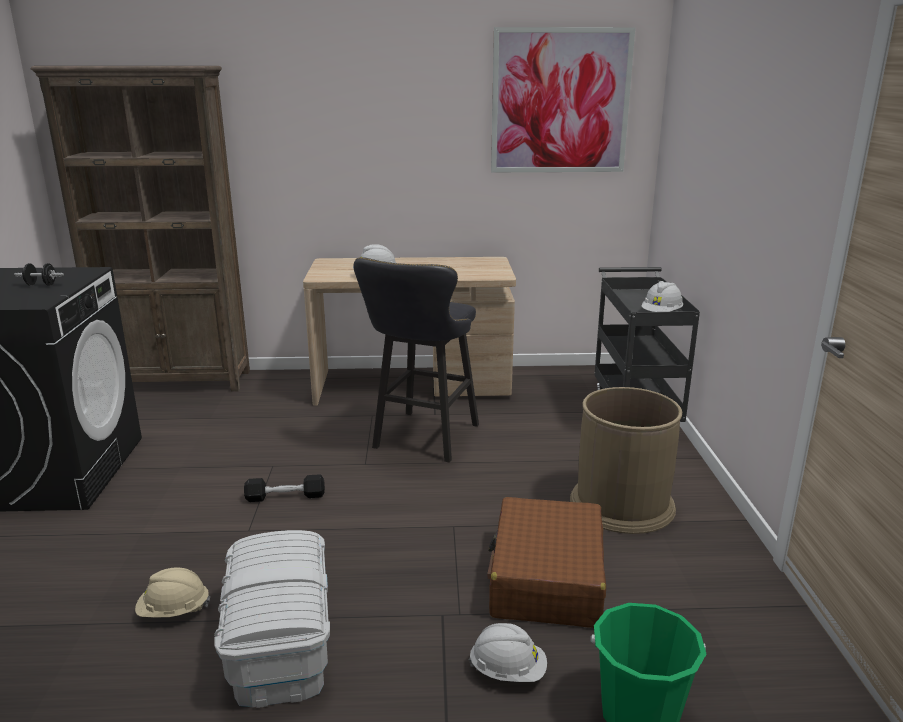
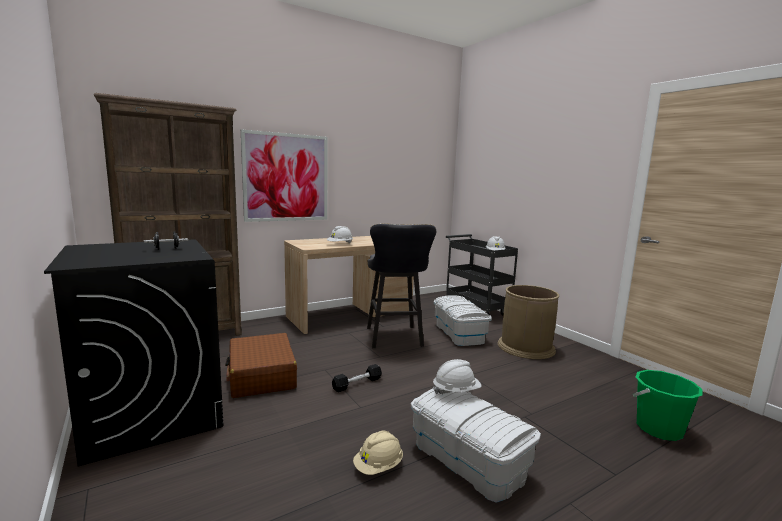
camera: 30 degrees left, 10 degrees down
(508, 671) = (589, 431): white hard hat -> white hard hat (456, 391)
(538, 452) = (458, 333): none -> white storage box
(546, 578) = (543, 386): brown suitcase -> brown suitcase (261, 375)
(560, 102) = (414, 151): picture -> picture (286, 177)

